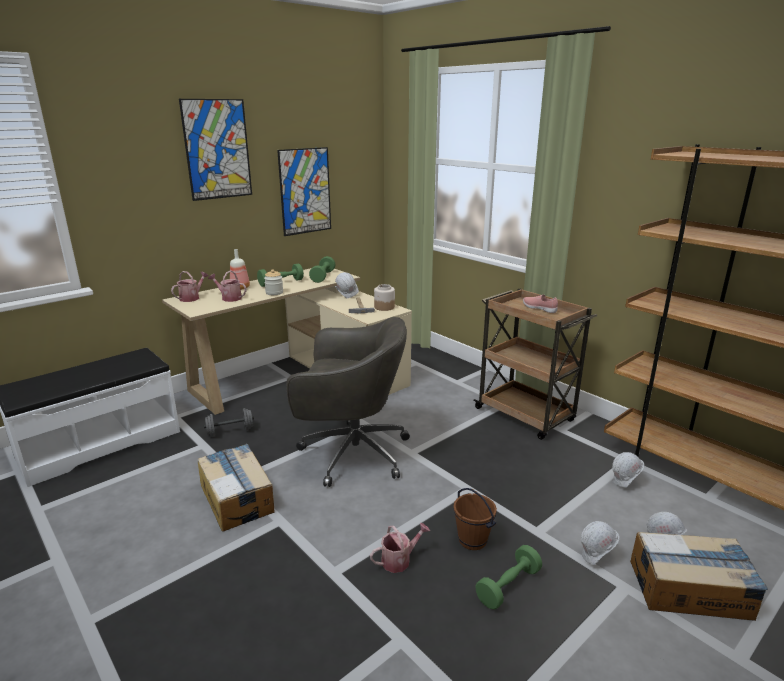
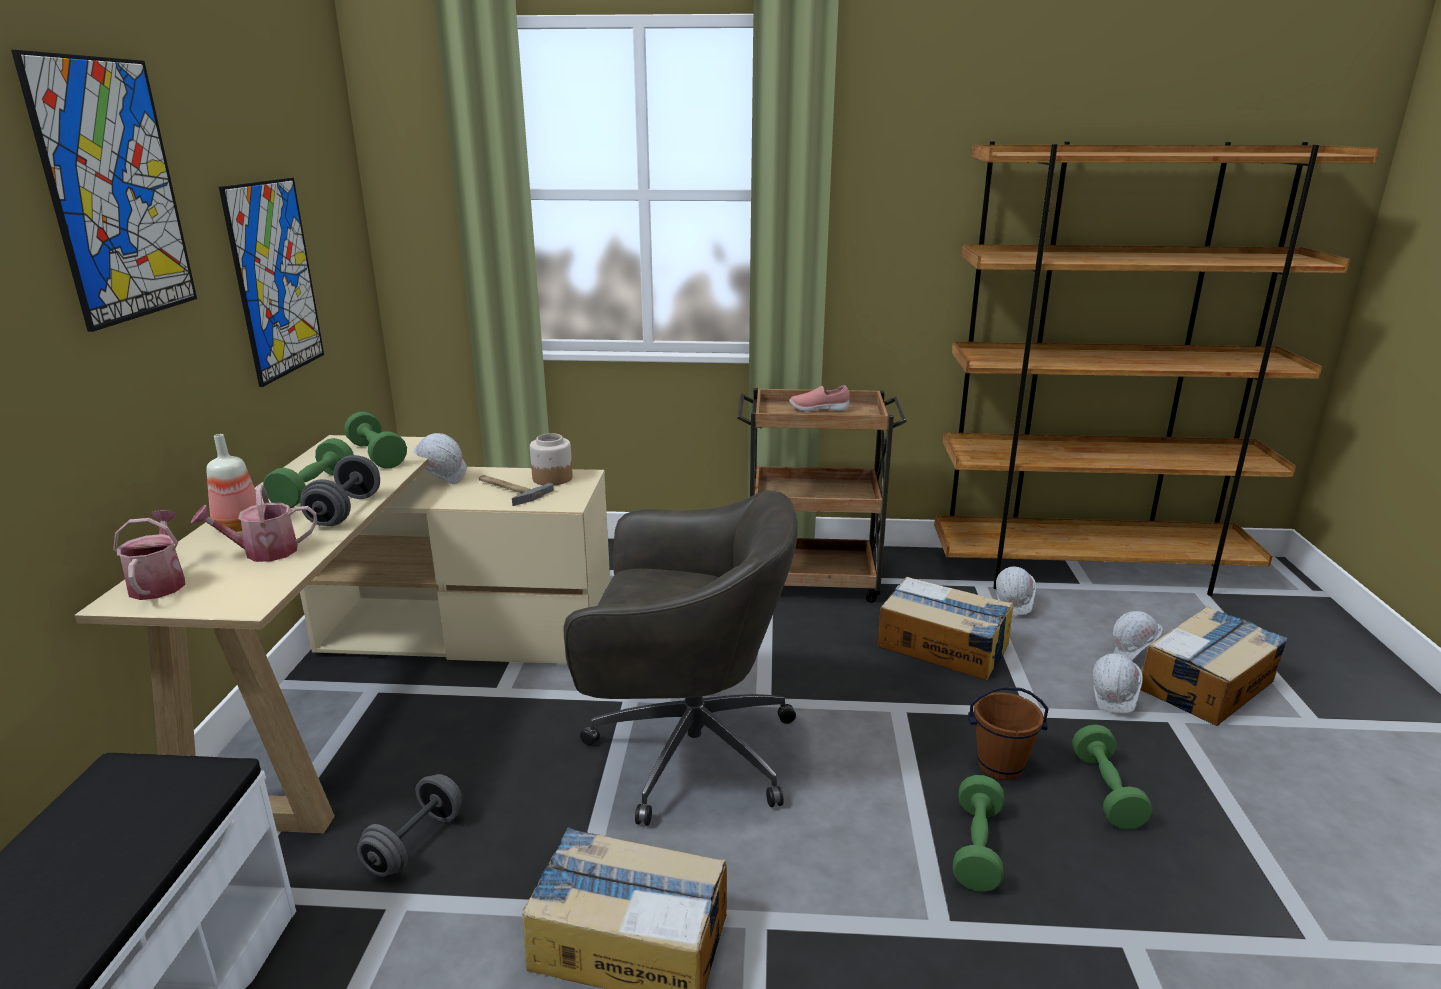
camera: 45 degrees left, 0 degrees up
(274, 293) = (345, 511): jar -> grey dumbbell
(351, 453) = (686, 750): grey office chair -> grey office chair turned 45 degrees clockwise
(399, 560) = (977, 848): watering can -> green dumbbell
(543, 477) = (943, 646): none -> cardboard box

